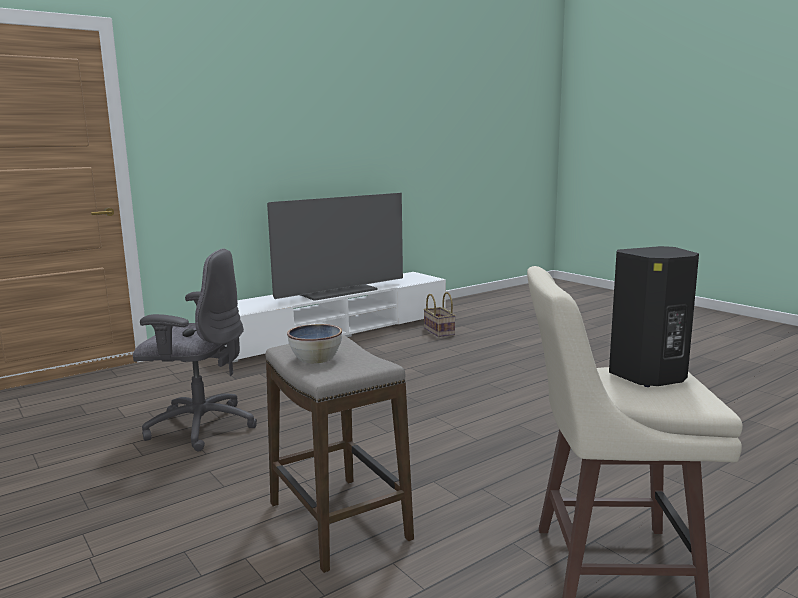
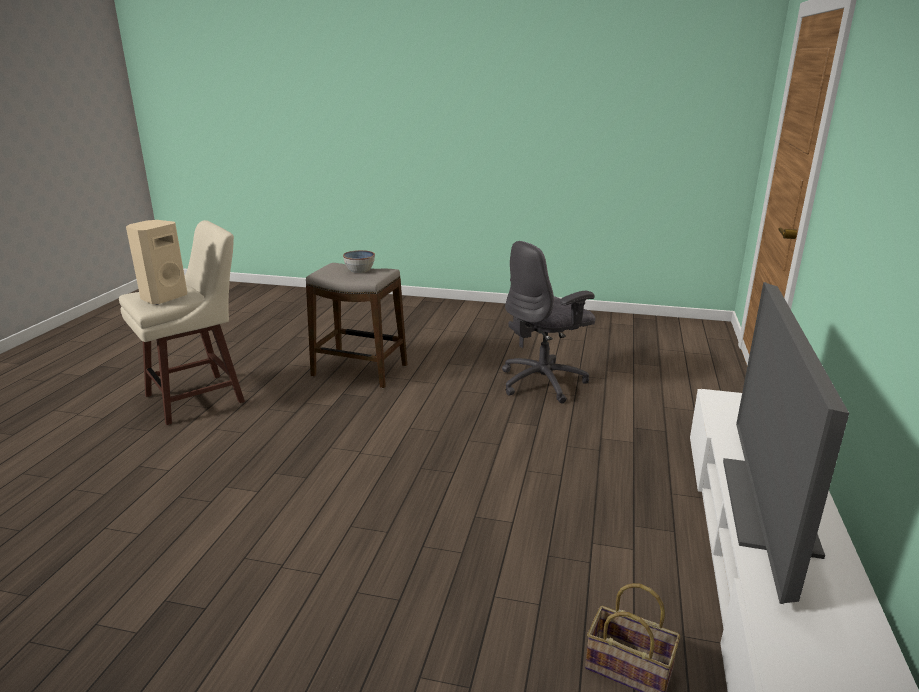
camera: 140 degrees right, 10 degrees up
(649, 377) = (163, 298): black speaker -> beige speaker

